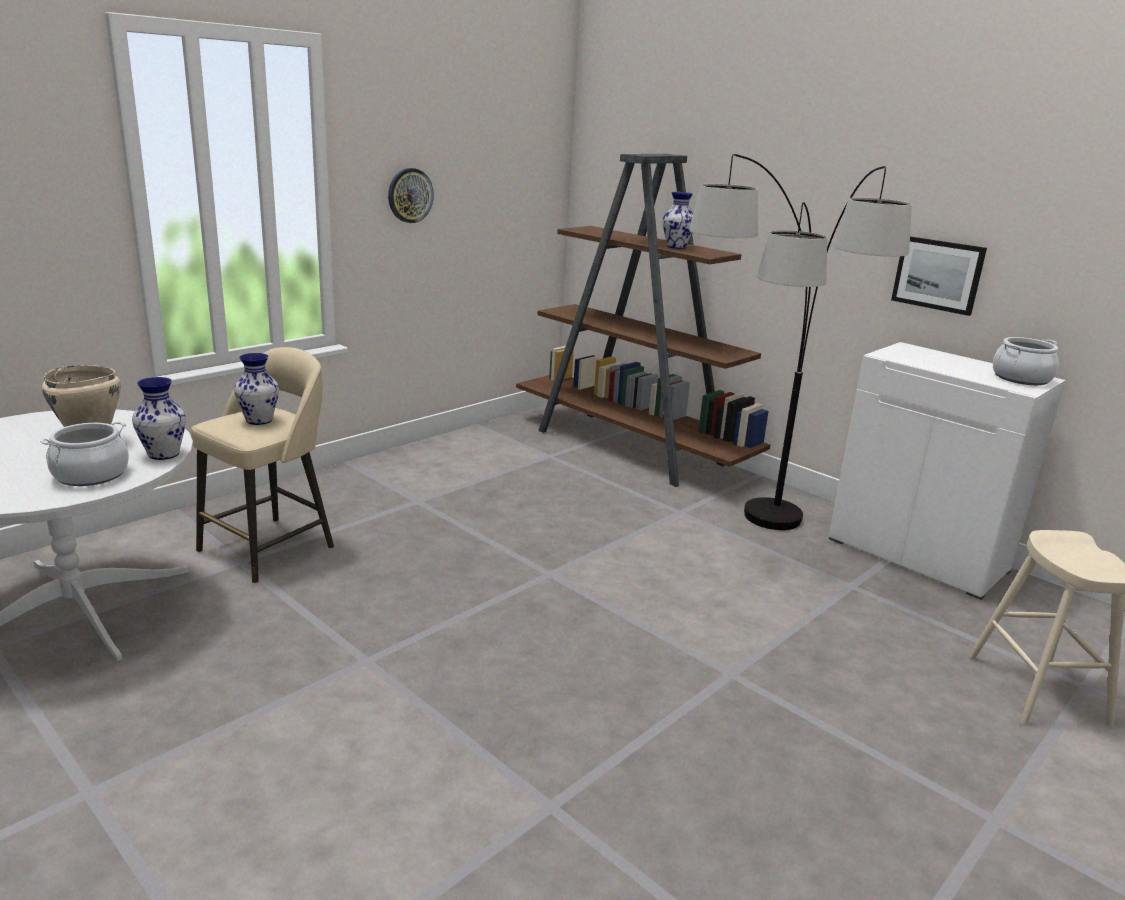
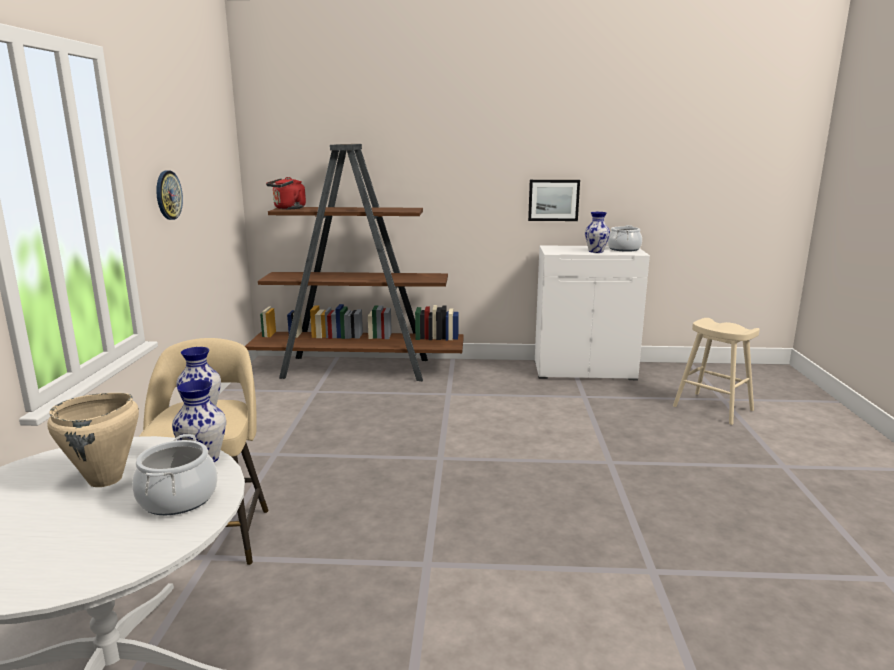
camera: 40 degrees left, 5 degrees down
(586, 229) = (288, 208): none -> red kettle
(677, 247) = (378, 209): vase -> vase (596, 251)
(755, 546) = (514, 396): floor lamp -> none

